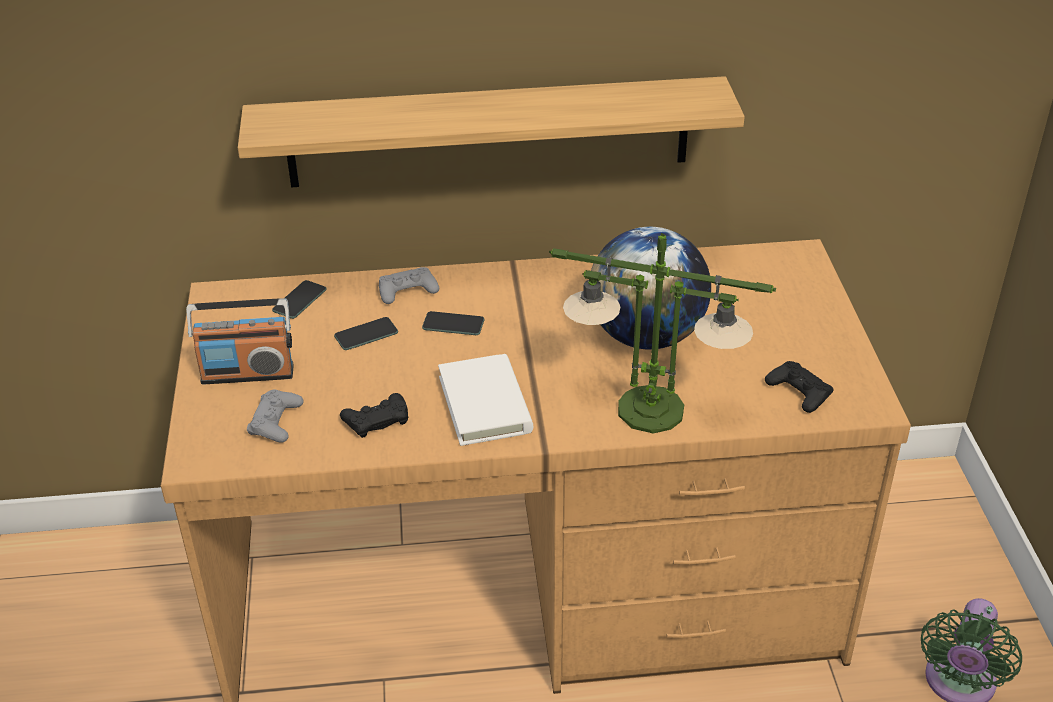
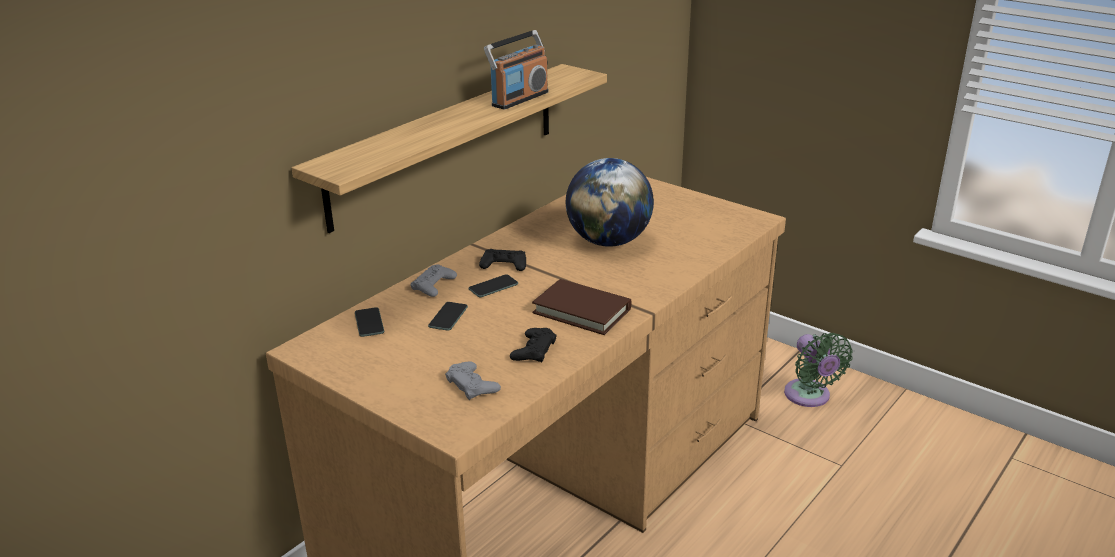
camera: 45 degrees left, 10 degrees down
(247, 373) = (405, 374): radio -> radio (519, 99)
(485, 404) = (582, 311): white book -> brown book
(649, 410) = (668, 269): table lamp -> none
(799, 391) = (720, 228): black game controller -> black game controller (504, 265)

